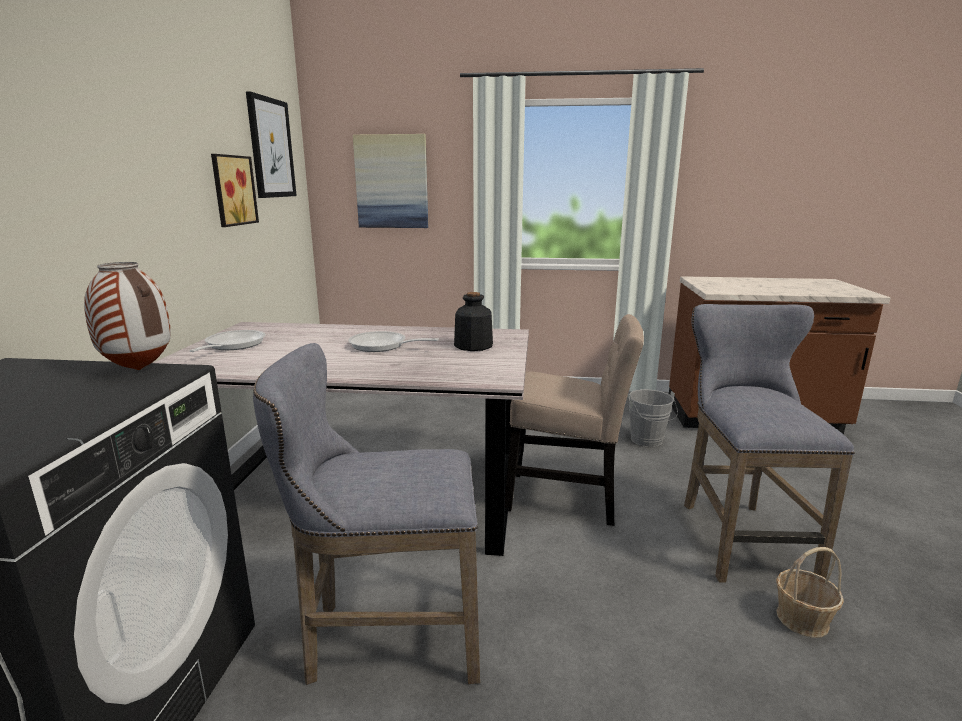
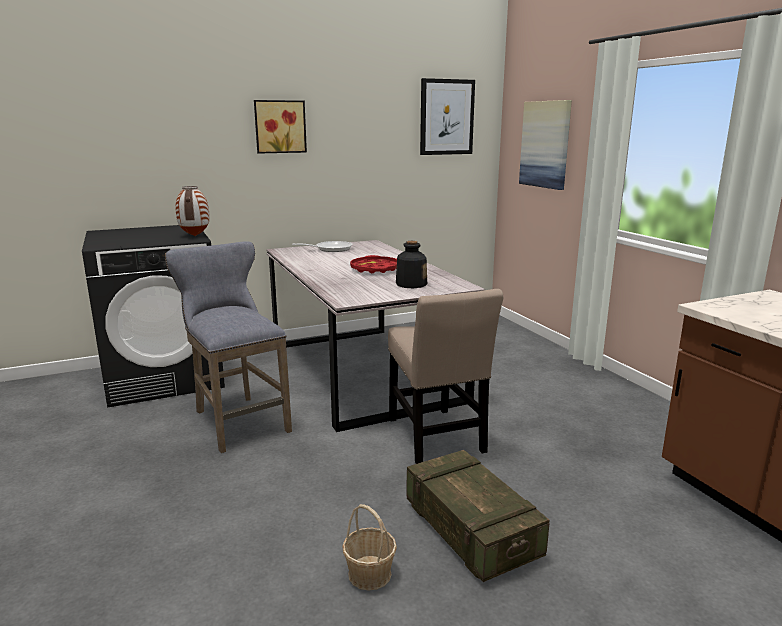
camera: 60 degrees right, 0 degrees up
(231, 190) = (388, 149): picture -> picture (280, 126)
(382, 346) = (375, 269): frying pan -> red tray
(648, 441) = (598, 457): grey bucket -> none
(739, 535) = (471, 531): grey stool -> crate

